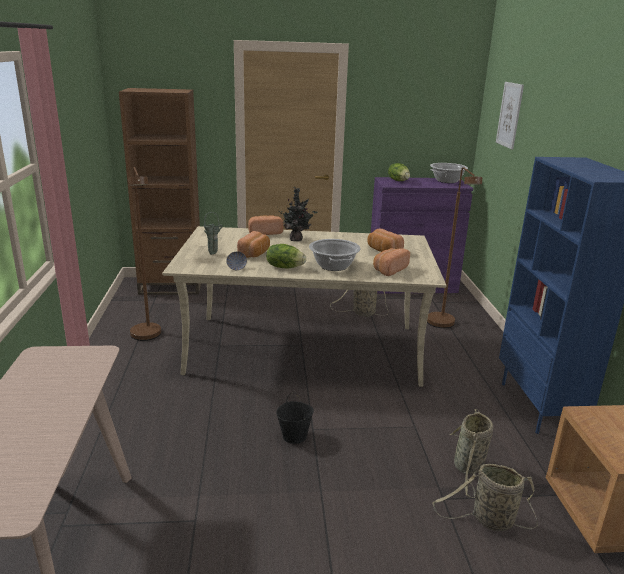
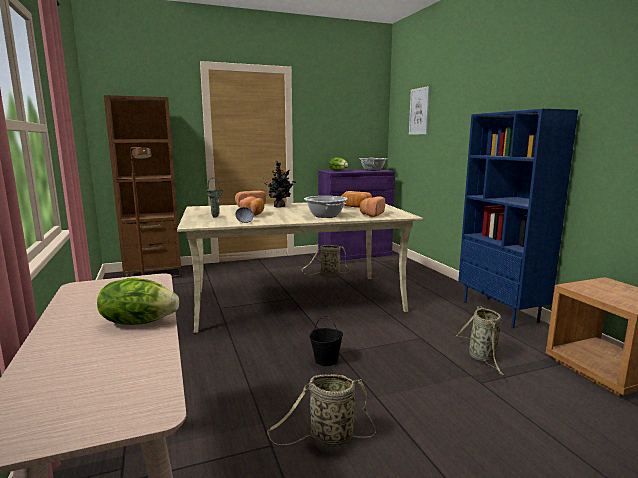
camera: 15 degrees left, 10 degrees down
(284, 267) = (286, 218): lettuce -> lettuce (139, 322)
(443, 325) = (395, 274): brown floor lamp -> none
(489, 520) = (527, 391): basket -> basket (328, 438)

